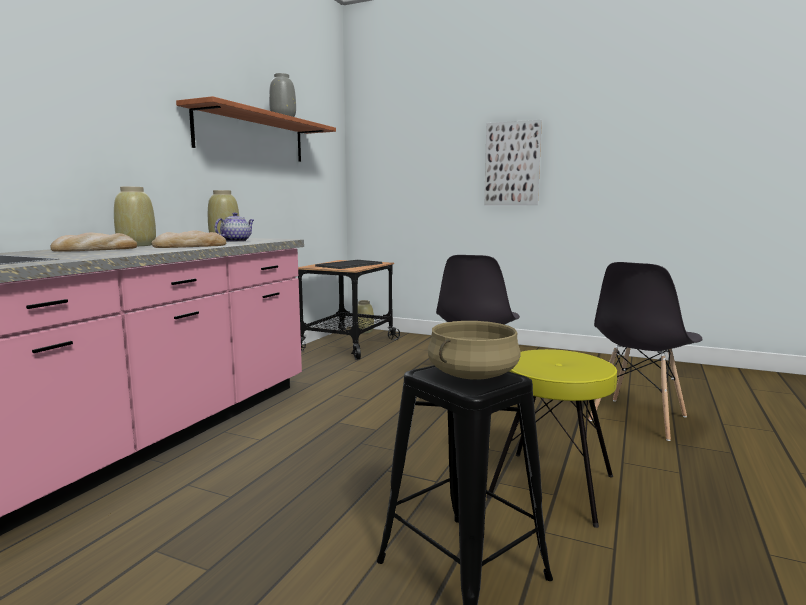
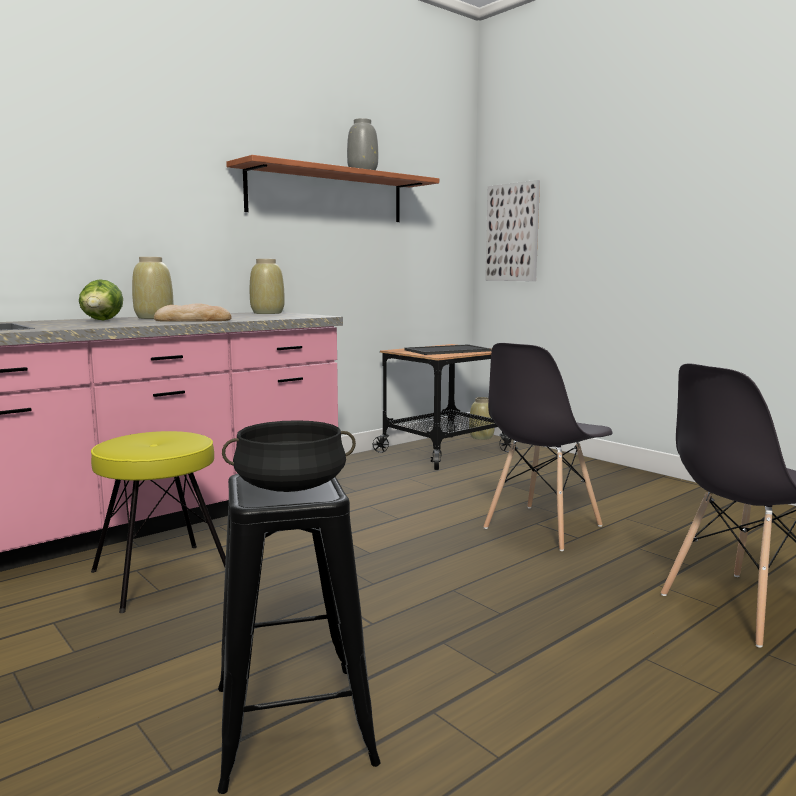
camera: 25 degrees right, 0 degrees up
(95, 249) = (102, 320): bread -> lettuce
(236, 241) = (262, 316): teapot -> none
(473, 375) = (290, 487): beige cooking pot -> black cooking pot
(512, 164) = (677, 216): picture -> picture (512, 232)
(551, 486) = (504, 663): yellow stool -> yellow stool (161, 576)

